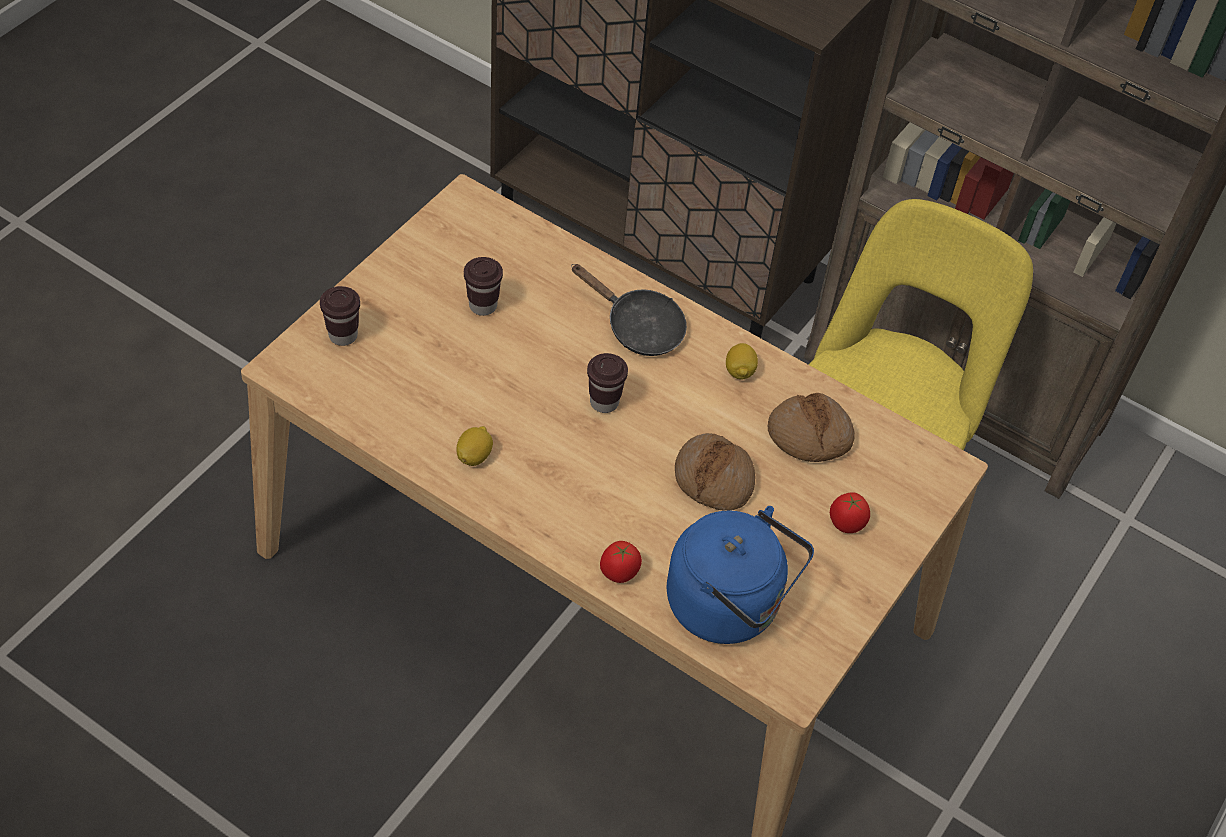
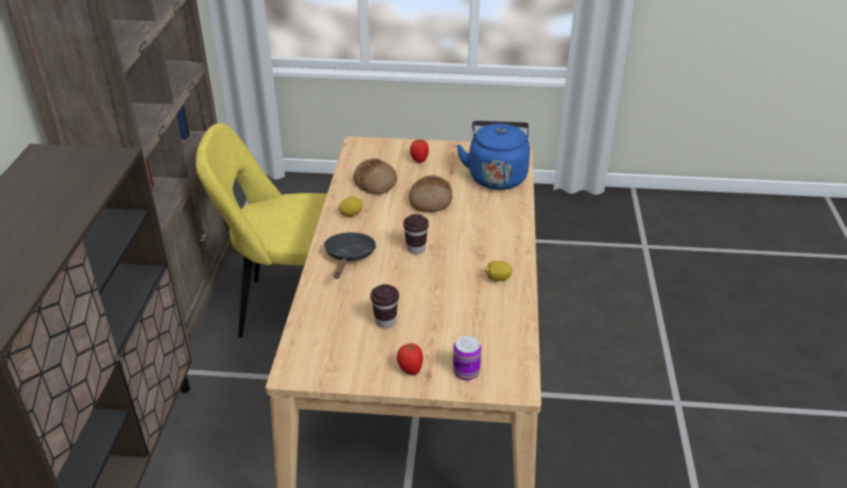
camera: 115 degrees left, 15 degrees down
(343, 335) = (466, 371): brown cup -> can
(619, 574) = (515, 209): tomato -> tomato (410, 369)

